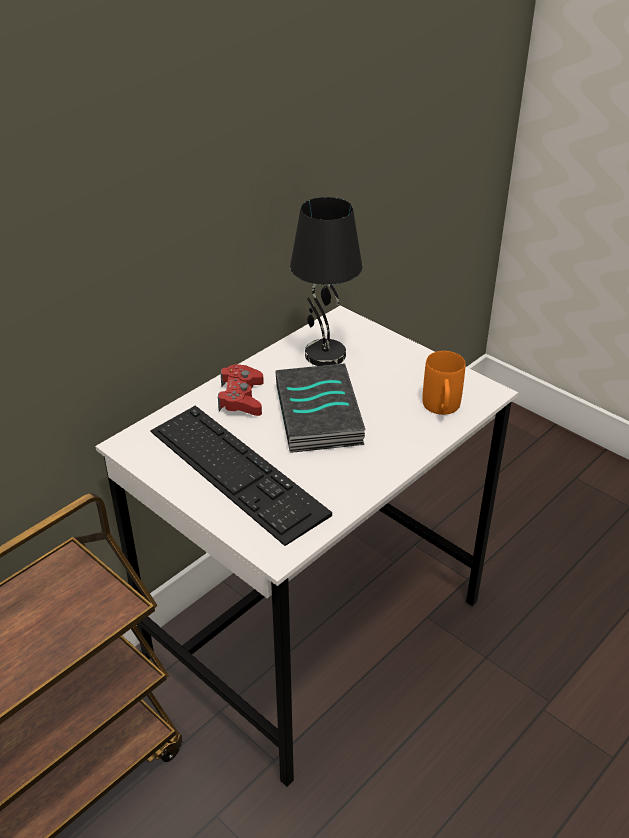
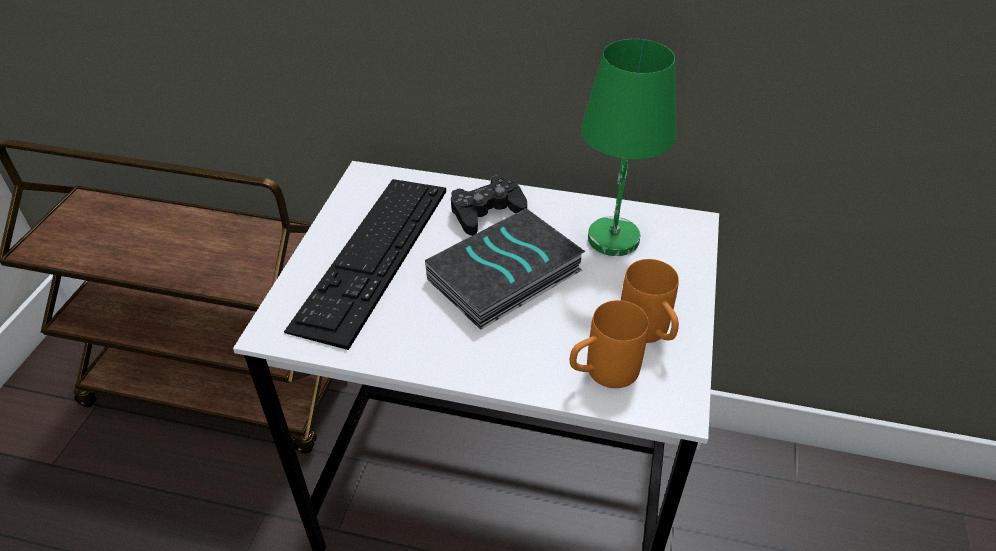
camera: 60 degrees right, 5 degrees up
(241, 398) = (487, 212): red game controller -> black game controller
(324, 355) = (612, 237): black table lamp -> green table lamp
(423, 377) = (649, 333): none -> orange mug

